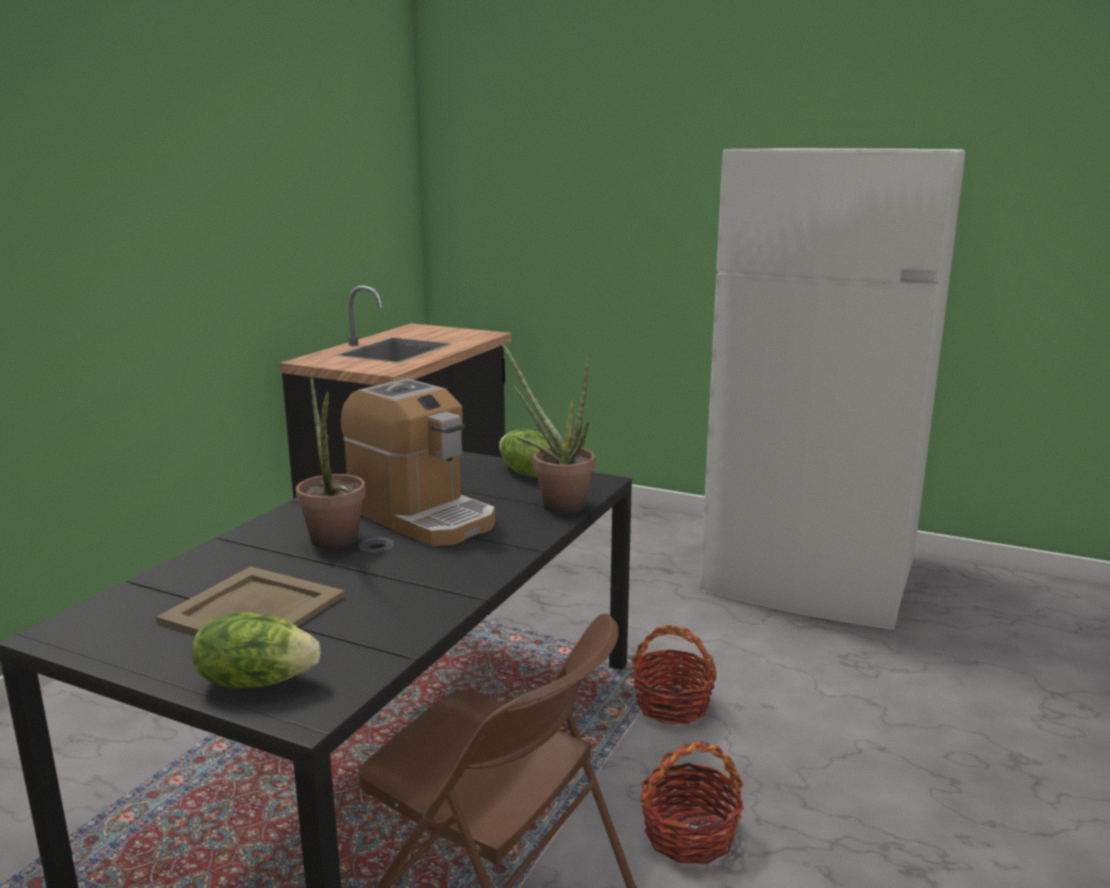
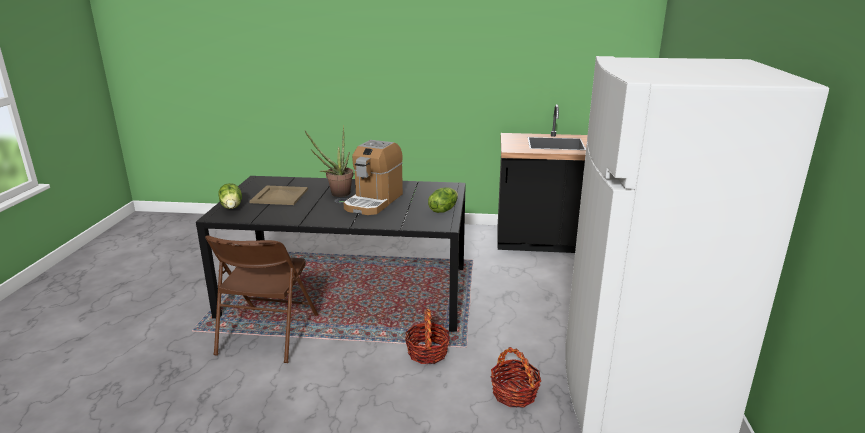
camera: 70 degrees right, 5 degrees up
(555, 503) = (406, 221): potted plant -> none
(689, 835) = (326, 372): basket -> basket (514, 393)

